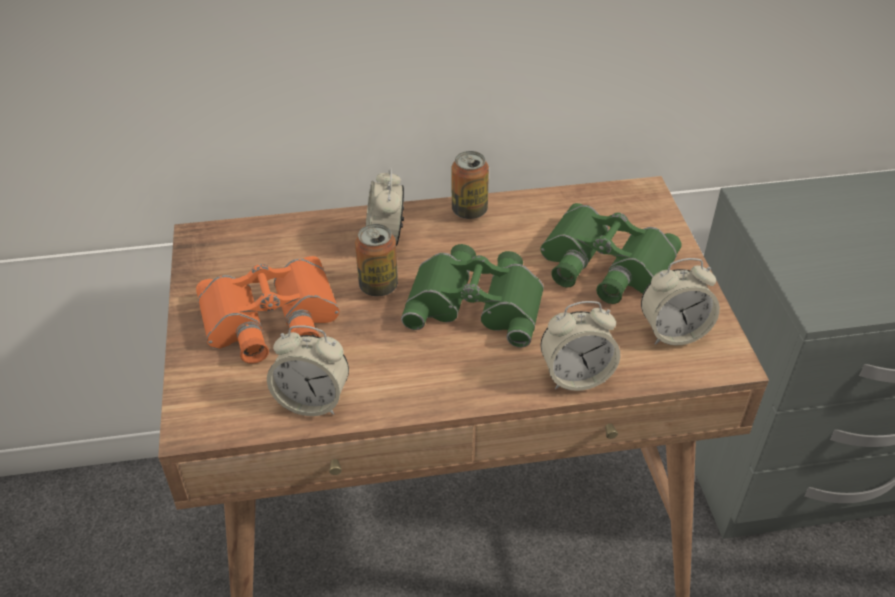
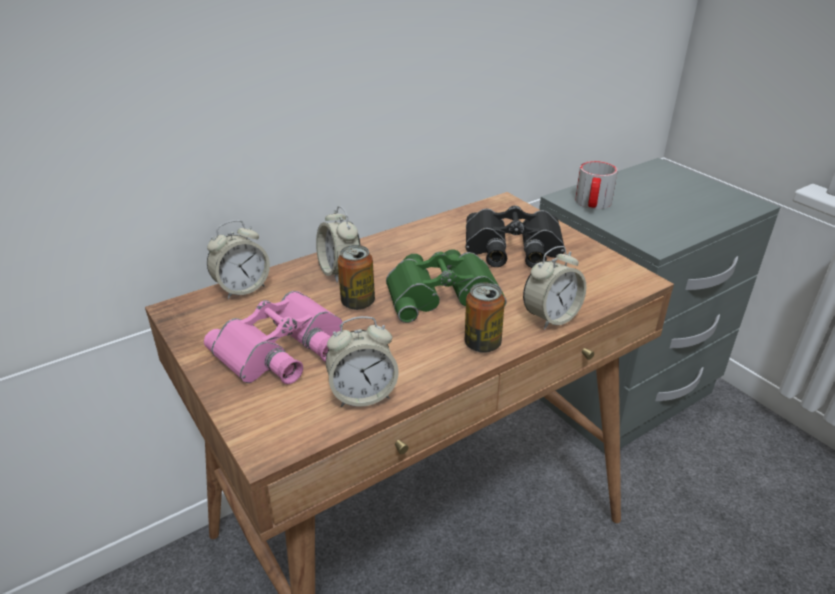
camera: 25 degrees left, 10 degrees down
(270, 320) = (283, 349): orange binoculars -> pink binoculars
(469, 210) = (391, 240): can -> can (482, 344)
(603, 265) = (512, 248): green binoculars -> black binoculars
(673, 332) = (592, 274): alarm clock -> alarm clock (242, 288)
(782, 219) = (592, 204): none -> mug

